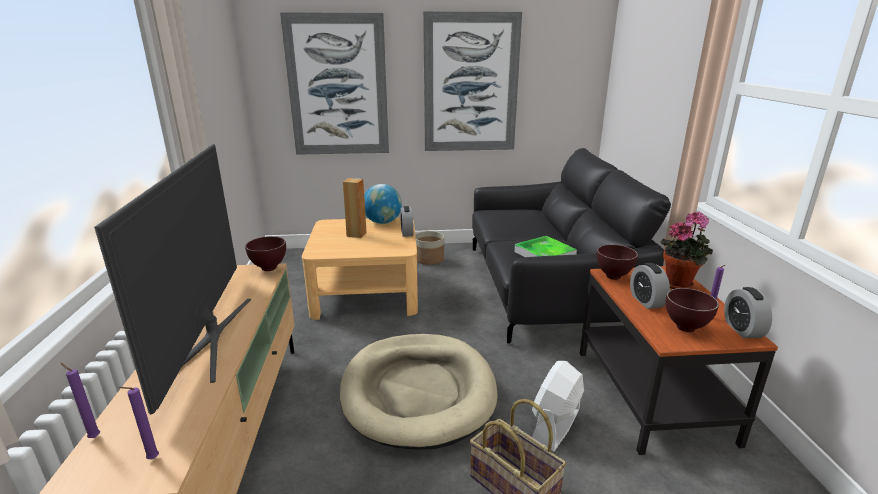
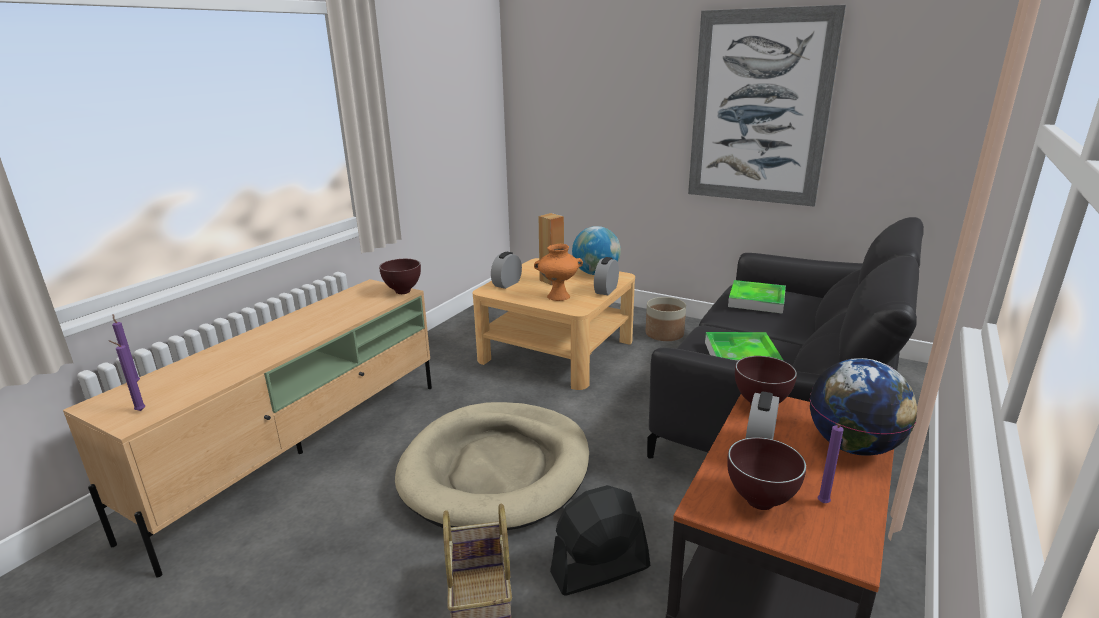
camera: 35 degrees right, 0 degrees up
(209, 337) = (284, 336): television -> none
(338, 86) = (594, 105): picture -> none
(378, 245) = (558, 297): none -> orange vase
(508, 218) = (756, 300): none -> tray
(555, 425) = (599, 570): white fan -> black fan
(680, 284) = (853, 446): potted plant -> globe
(742, 329) = (853, 540): alarm clock -> alarm clock (507, 284)

